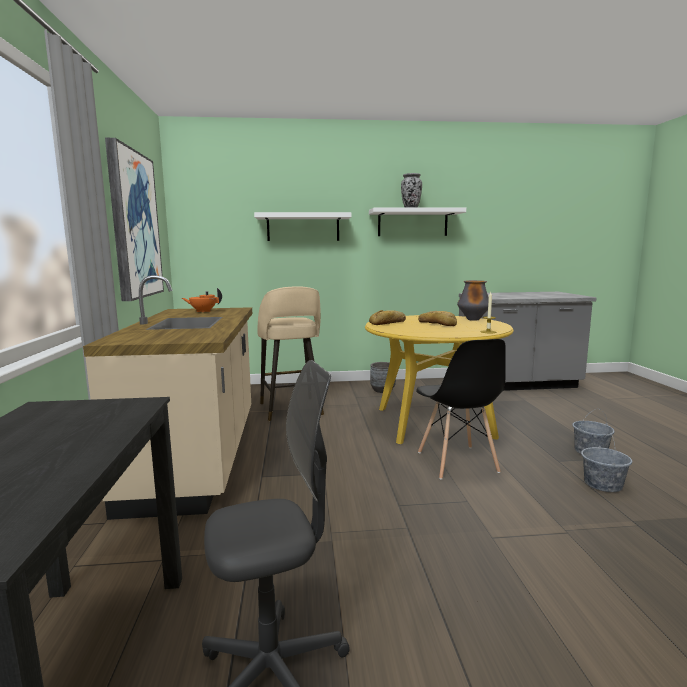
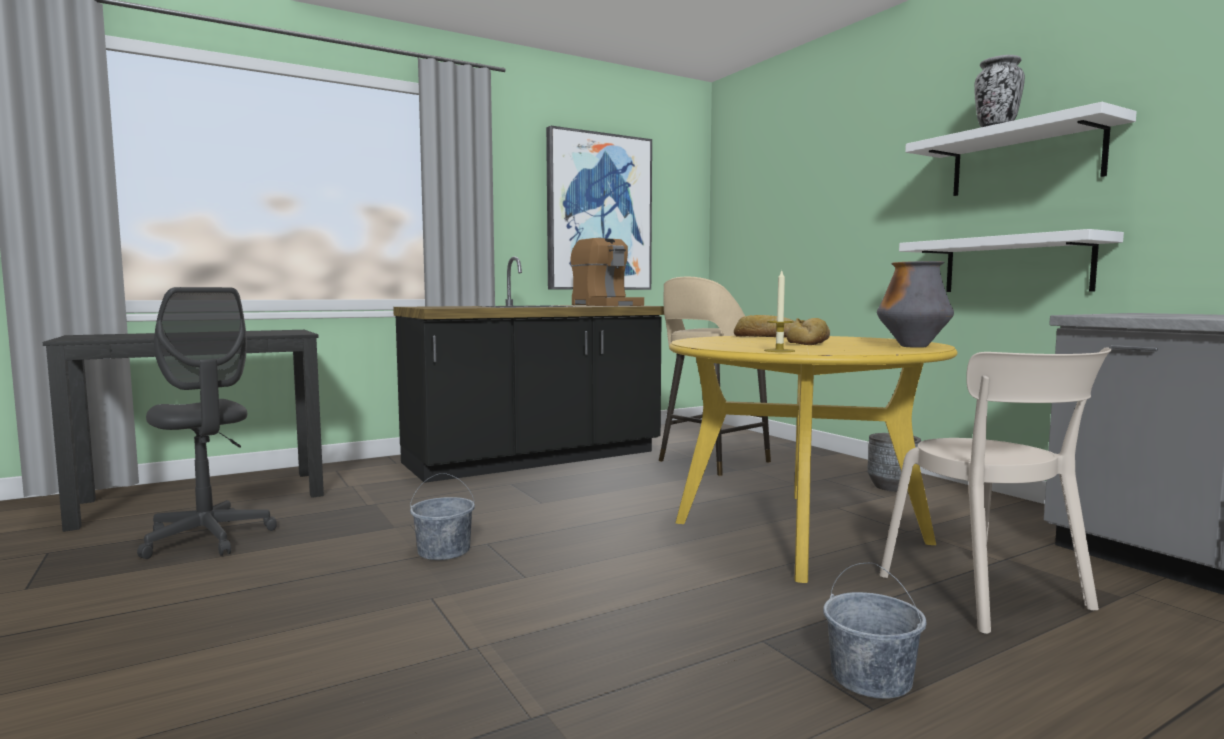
camera: 65 degrees right, 5 degrees down
(198, 456) = (534, 458): beige counter -> black counter
(203, 311) = (605, 305): orange teapot -> coffee machine
(303, 227) = (841, 196): white shelf -> white shelf (1016, 265)
(457, 462) = (650, 561): black chair -> none
(520, 415) = (990, 595): none -> beige chair
(603, 484) = (693, 687): grey bucket -> grey bucket (444, 551)

